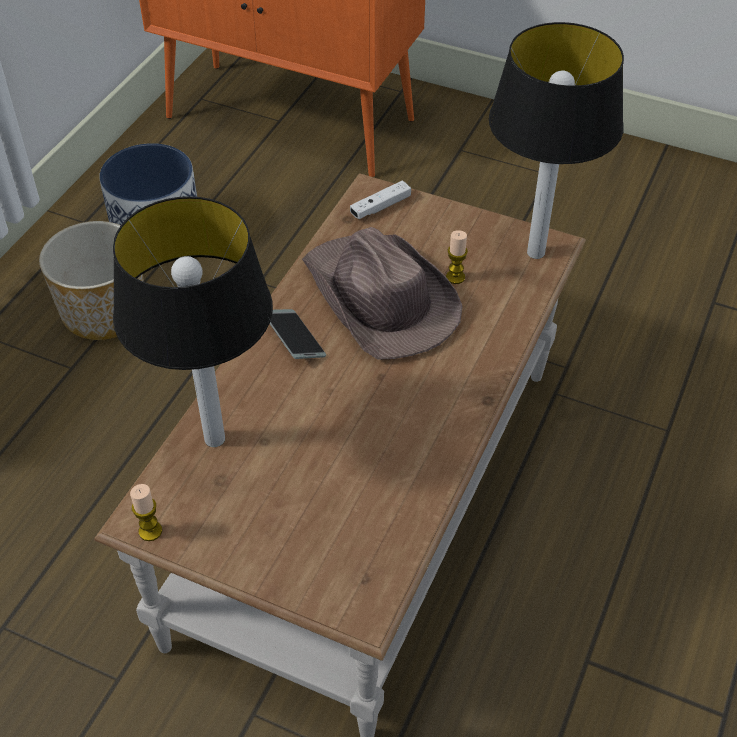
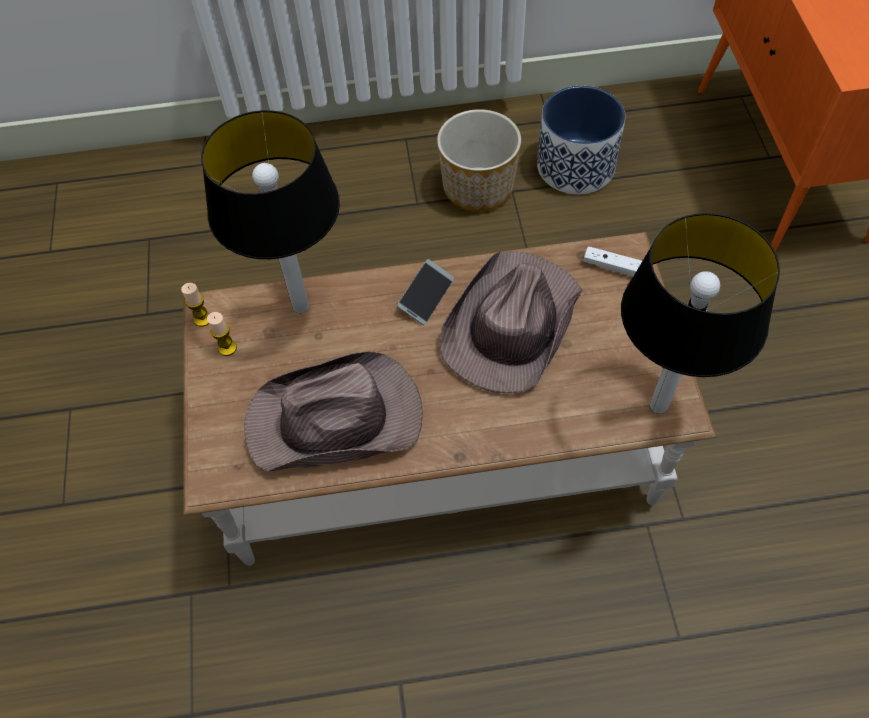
camera: 60 degrees right, 10 degrees up
(377, 472) = (336, 420): none -> brown hat
(455, 277) = (578, 362): candle -> candle (227, 348)

